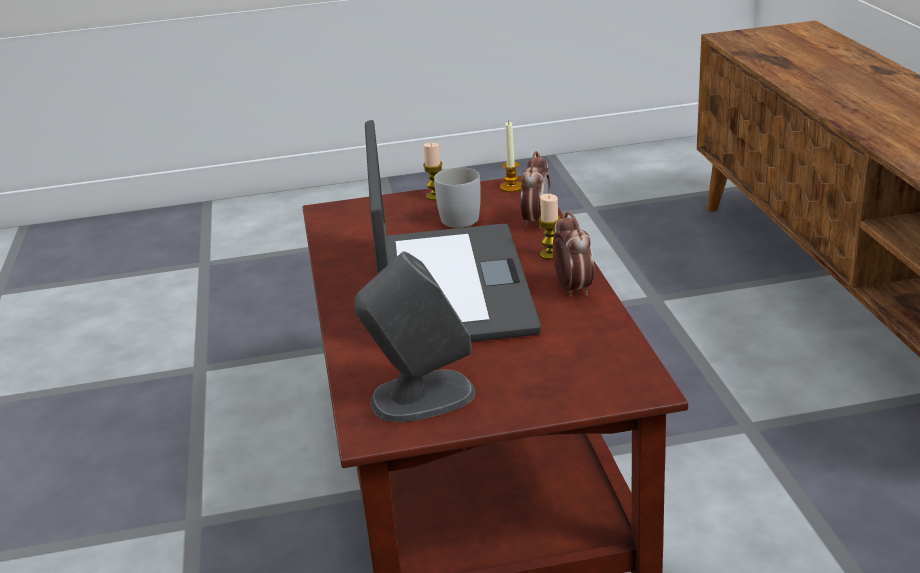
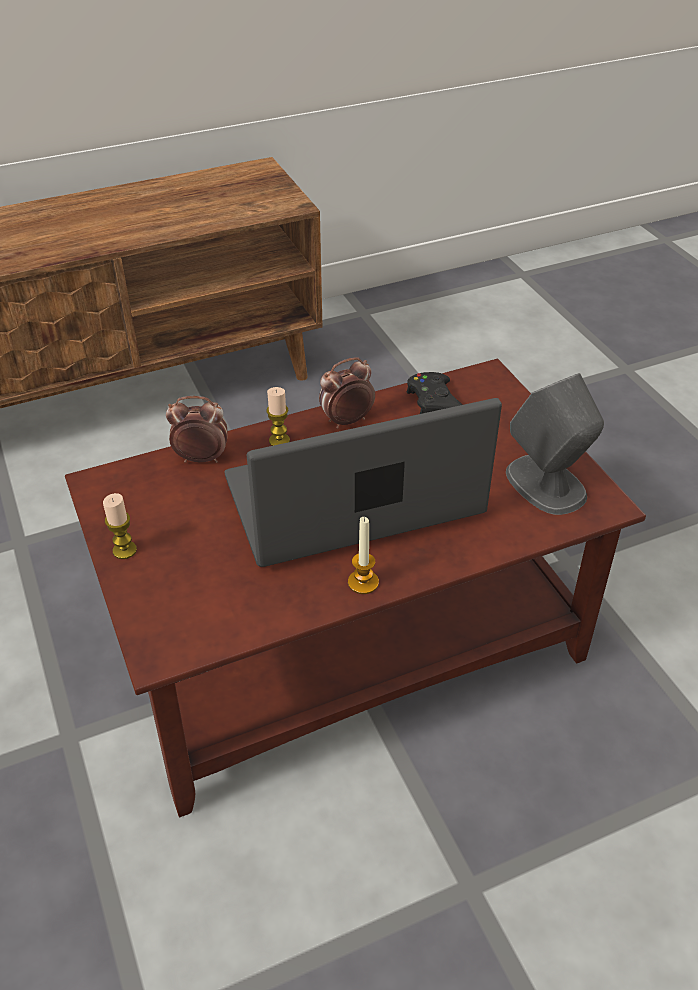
camera: 105 degrees left, 15 degrees up
(463, 216) = (186, 516): white mug -> none
(511, 187) = (106, 488): candle -> candle (363, 582)
(594, 344) = (435, 402): none -> black game controller

